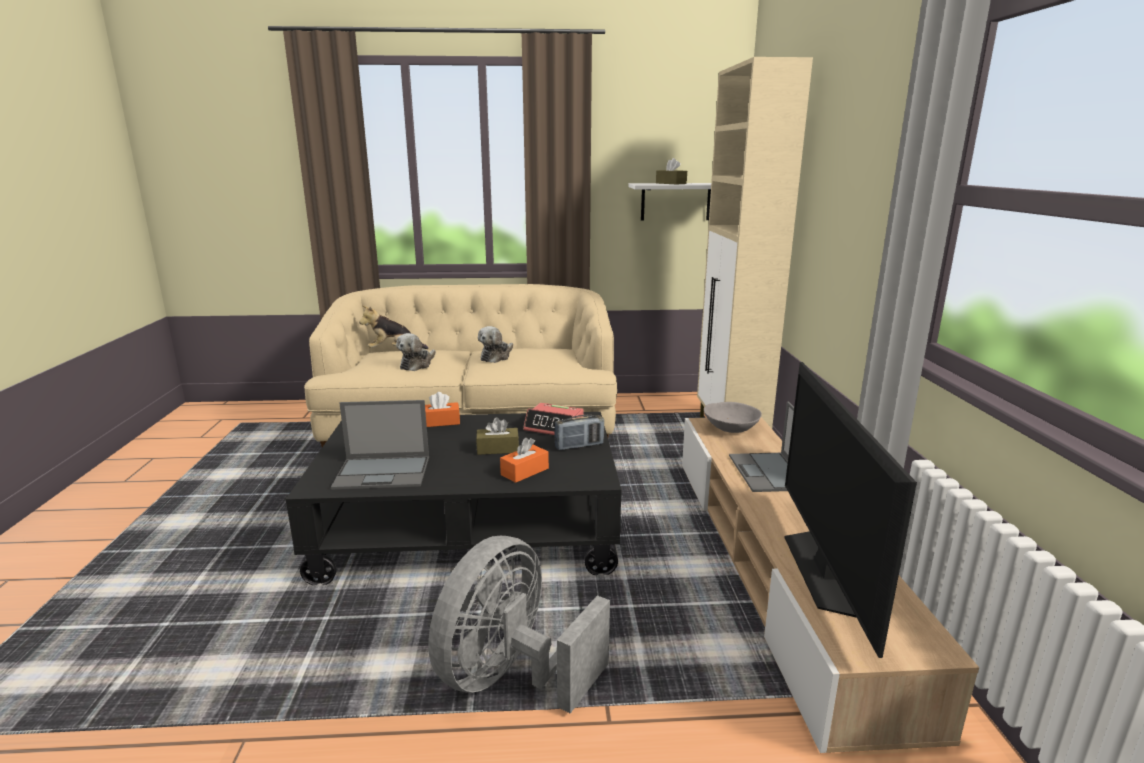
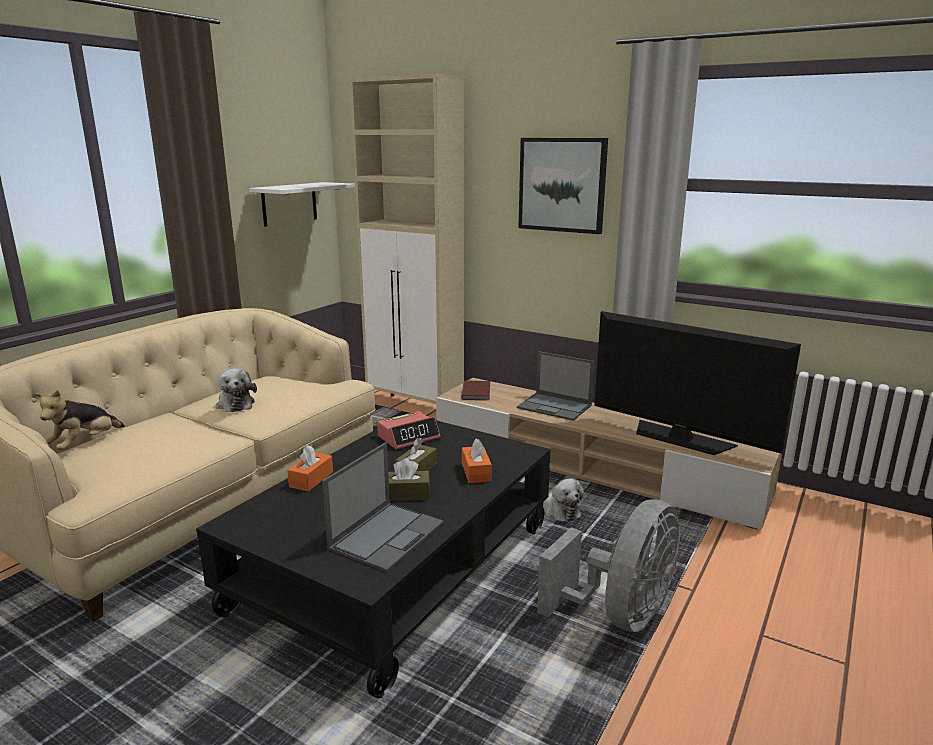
camera: 55 degrees left, 0 degrees up
(417, 365) = (171, 442): plush toy -> plush toy (559, 511)
(512, 676) = (620, 614): grey fan -> grey fan turned 120 degrees counterclockwise
(579, 446) = (459, 439): radio -> none
(671, 183) = (295, 186): brown tissue box -> brown tissue box (406, 494)
(730, 428) = (477, 392): grey bowl -> brown book
(867, 192) = (562, 185): none -> picture

